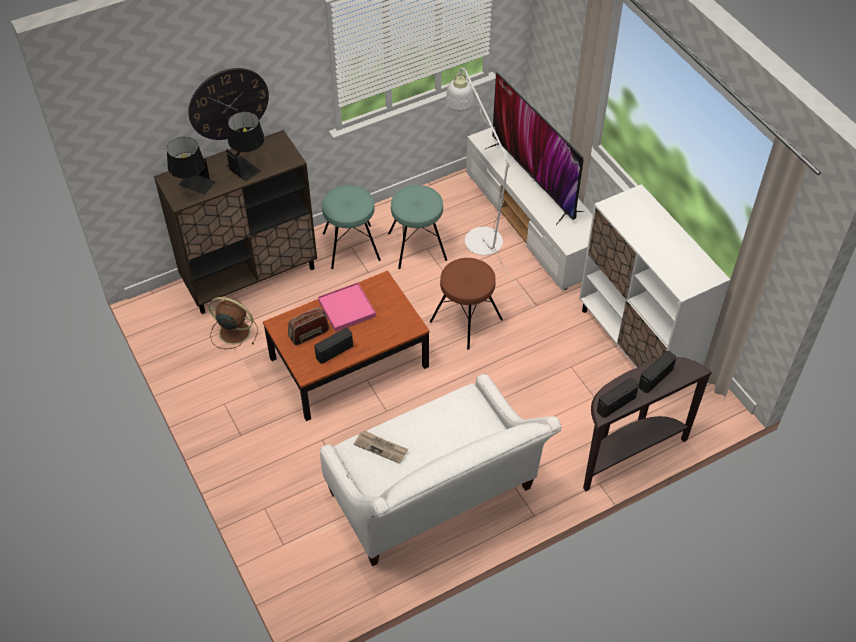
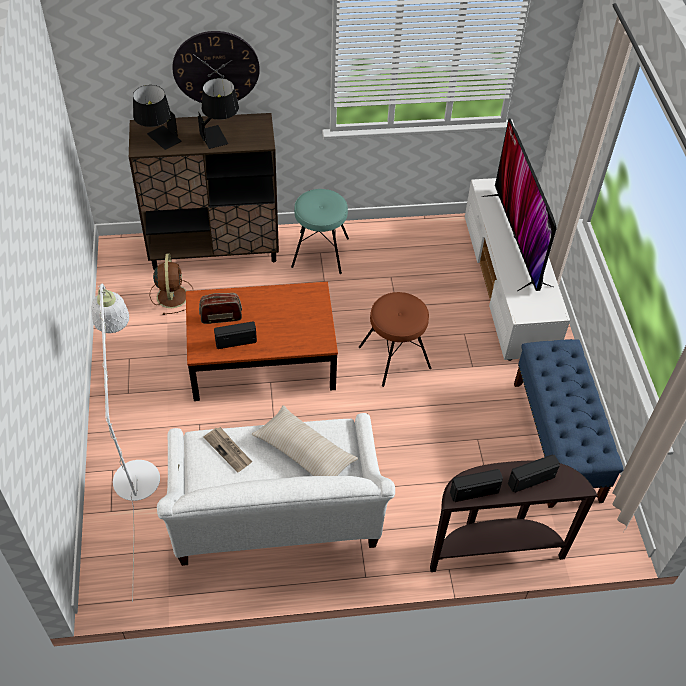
camera: 20 degrees right, 0 degrees up
(233, 332) = (172, 295): brown fan -> brown fan turned 45 degrees clockwise
(346, 309) = (269, 305): pink tray -> none
(417, 247) = (382, 272): turquoise stool -> none
(447, 426) = (304, 452): none -> beige pillow
(478, 234) = (447, 279): white floor lamp -> white floor lamp (136, 469)
(636, 345) = (556, 441): white cabinet -> blue bench

